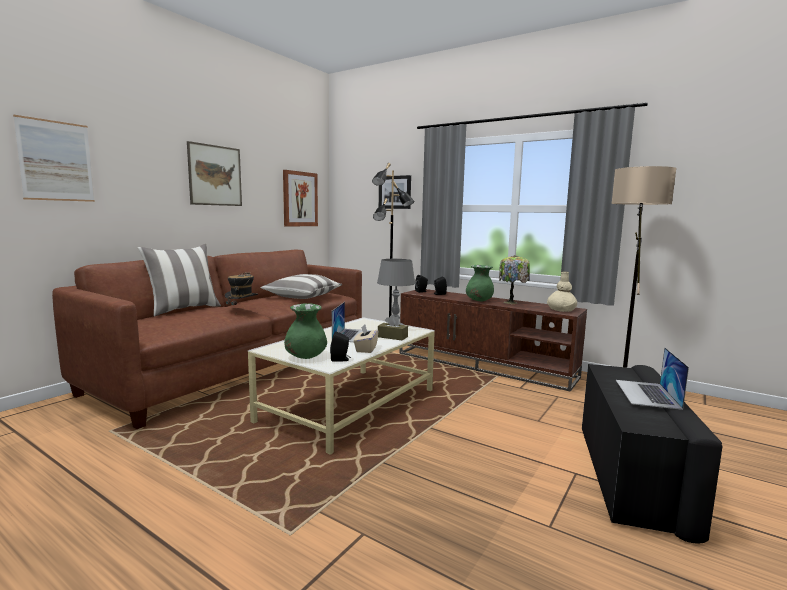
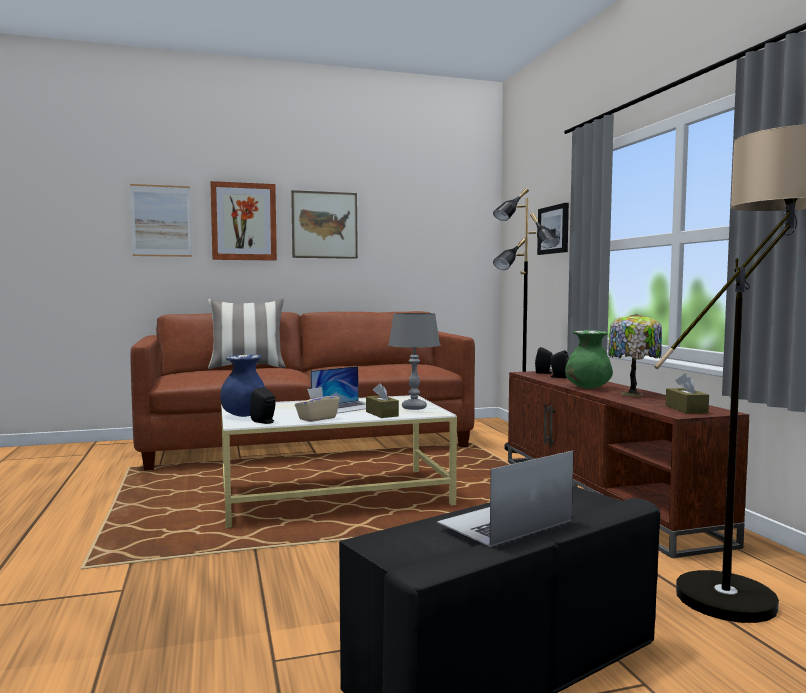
camera: 40 degrees right, 5 degrees down
(242, 312) = (284, 372): hat -> none
(300, 199) = (447, 248): picture -> picture (244, 221)
(302, 296) = (387, 367): pillow -> none
(305, 357) = (244, 415): green vase -> blue vase
(561, 310) = (686, 409): beige vase -> brown tissue box

